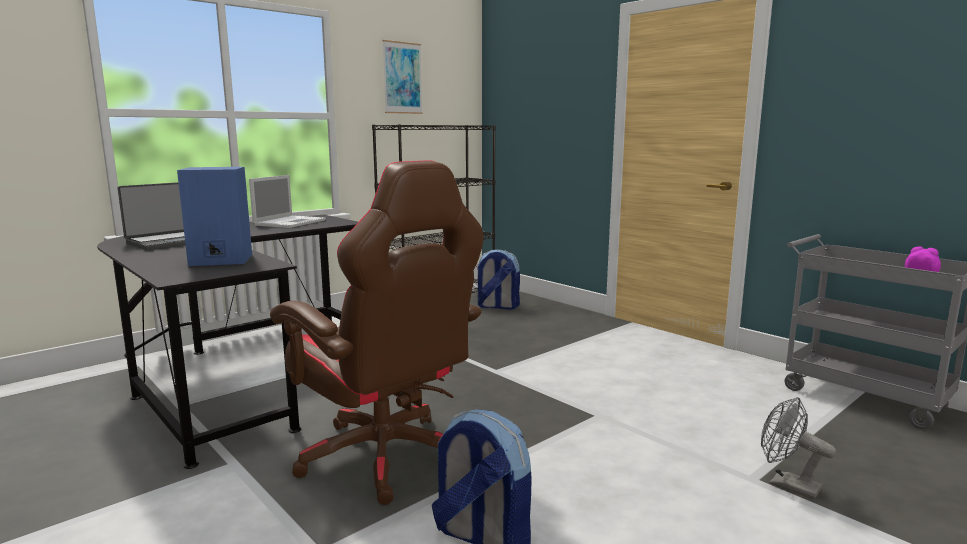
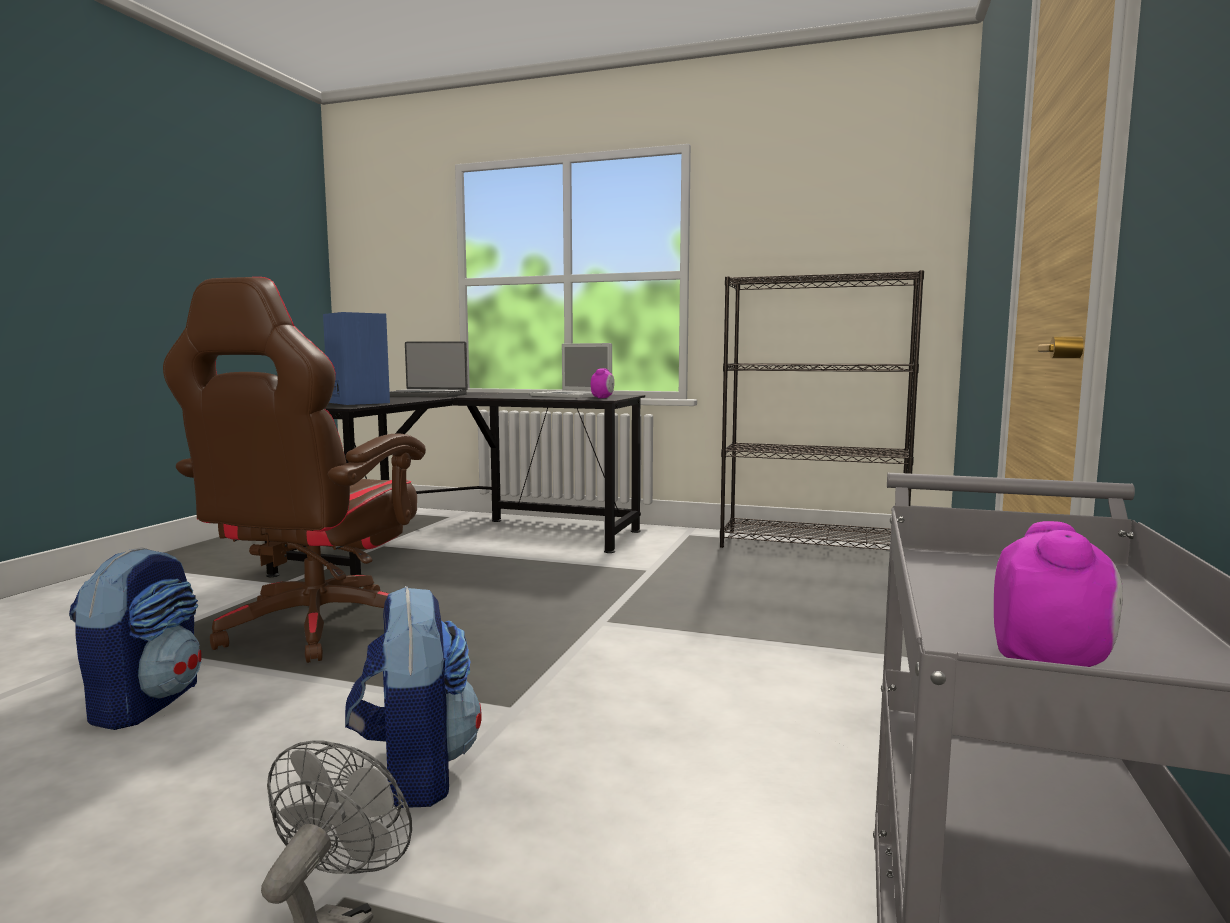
camera: 60 degrees right, 5 degrees down
(290, 222) = (572, 395): laptop -> laptop turned 45 degrees clockwise
(338, 222) = (602, 398): none -> alarm clock
(402, 78) = (799, 215): picture -> none
(497, 306) = (853, 574): backpack -> backpack (415, 772)

